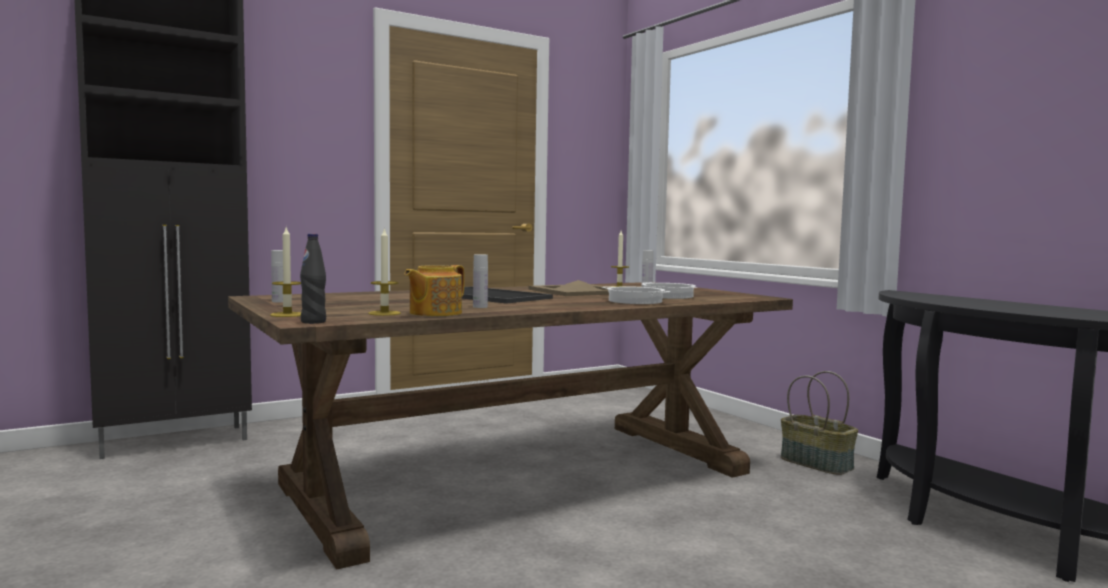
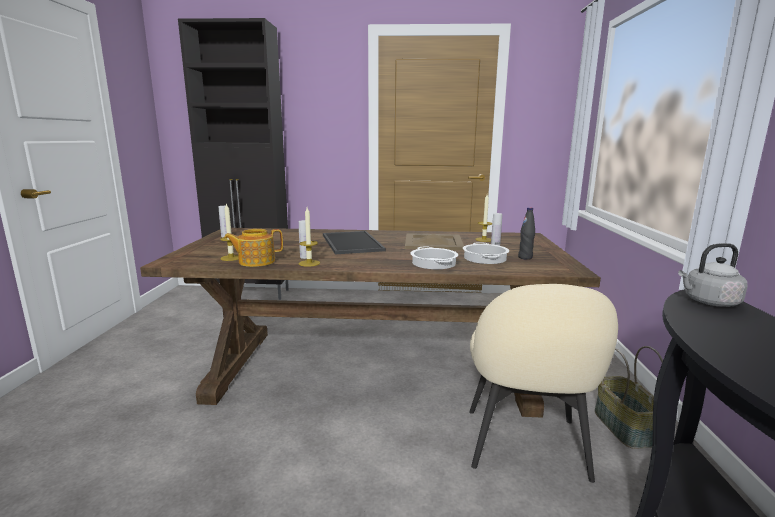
camera: 35 degrees right, 10 degrees up
(287, 314) = (184, 252): candle -> candle (309, 263)
(313, 322) = (170, 263): black bottle -> black bottle (525, 257)
(766, 495) = (525, 445): none -> beige chair
(911, 294) = (708, 302): none -> grey kettle

